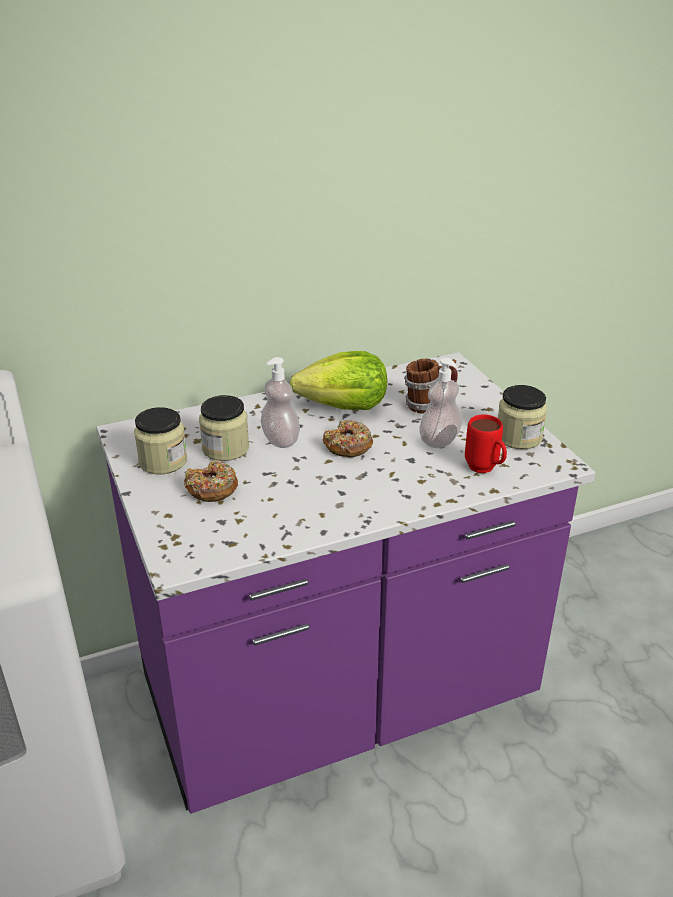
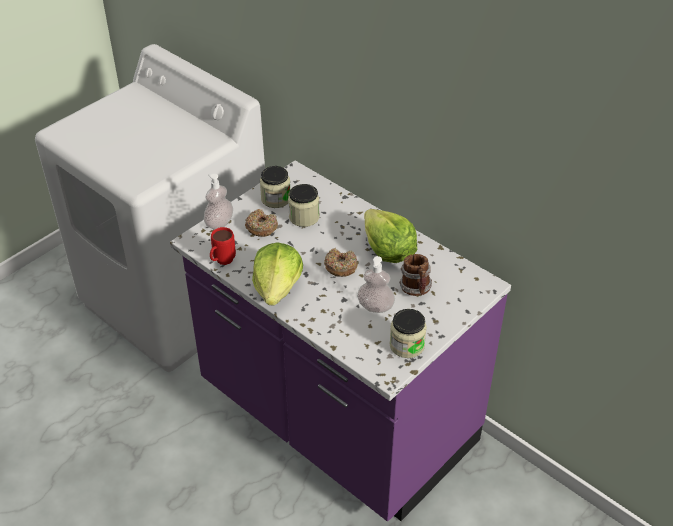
camera: 65 degrees right, 10 degrees up
(280, 440) = (328, 236): soap dispenser -> soap dispenser (219, 223)
(350, 506) = (277, 288): none -> lettuce
(485, 470) = (354, 337): red mug -> red mug (222, 262)

